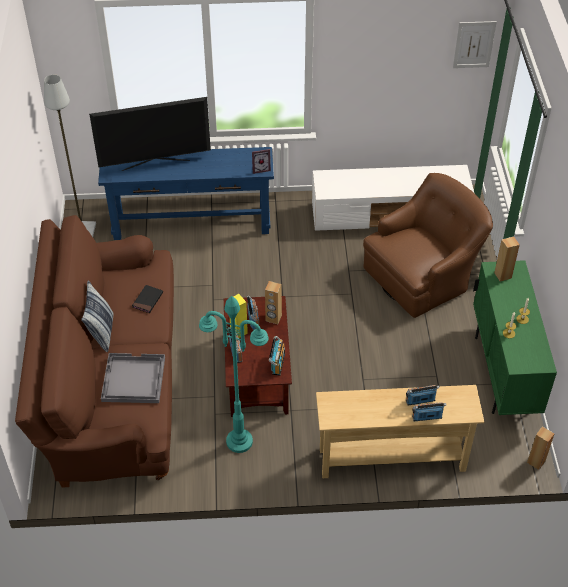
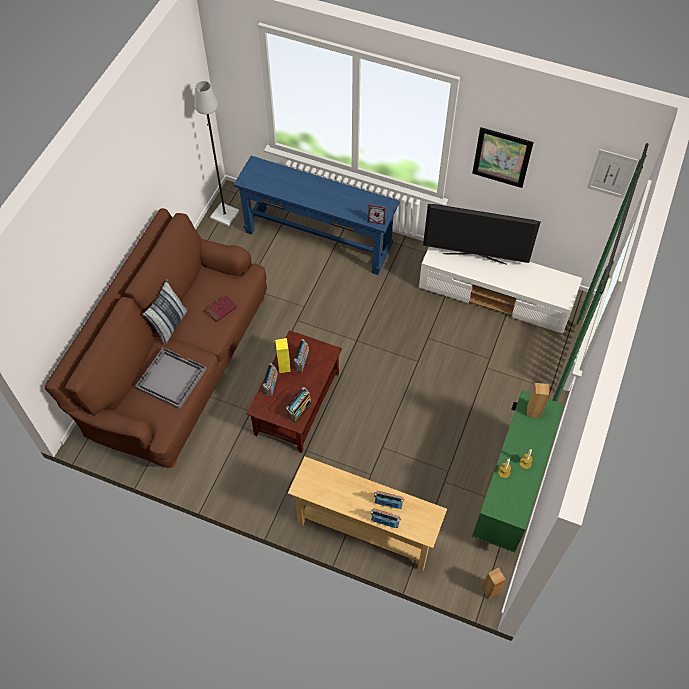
camera: 25 degrees right, 10 degrees up
(147, 300) = (221, 309): black book -> red book
(155, 164) = (289, 183): television -> television (474, 258)
(240, 441) = (249, 461): turquoise floor lamp -> none
(273, 318) = (320, 366): brown speaker -> none
(366, 65) = (502, 157): none -> picture
(423, 275) = (491, 368): brown armchair -> none

